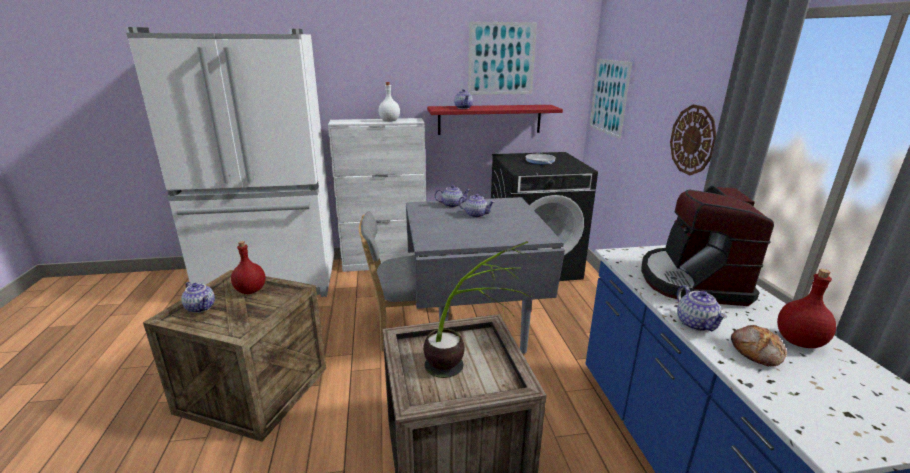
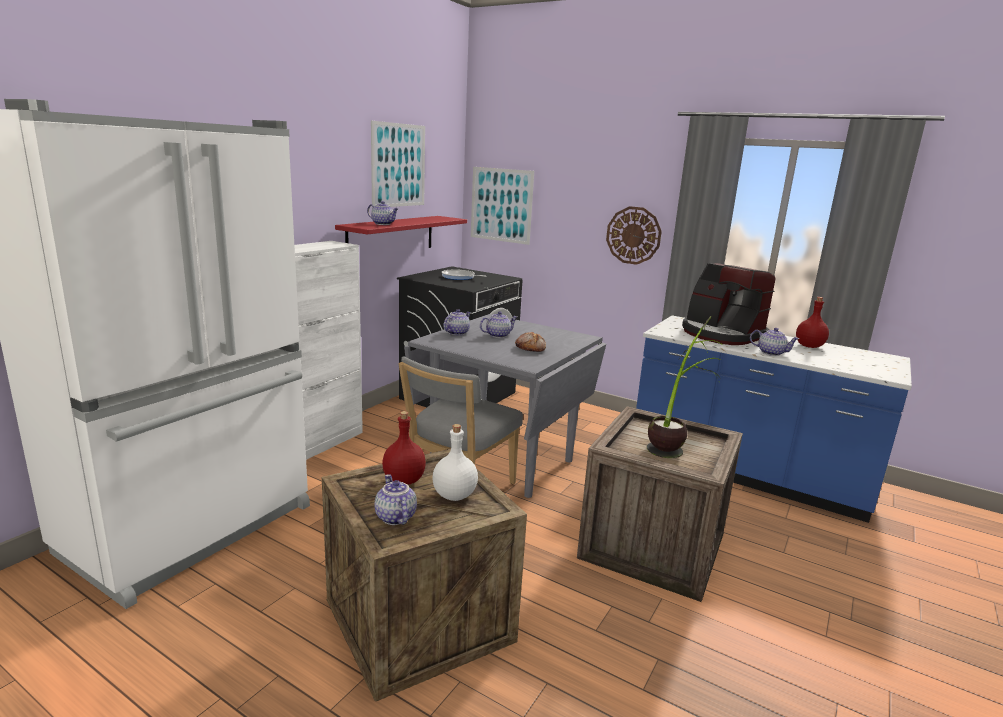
camera: 50 degrees left, 5 degrees down
(201, 307) = (394, 517): teapot -> teapot turned 105 degrees counterclockwise
(389, 121) = (314, 247): white bottle -> white bottle (453, 495)
(756, 352) = (811, 355): bread -> bread (530, 348)

